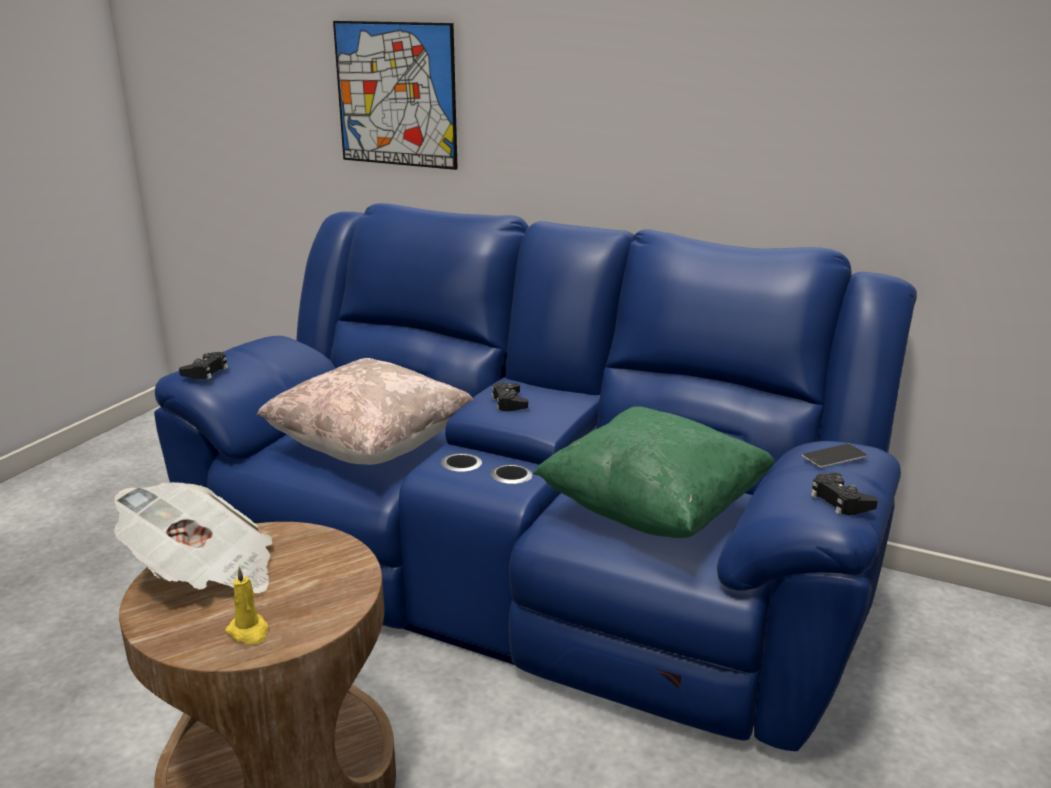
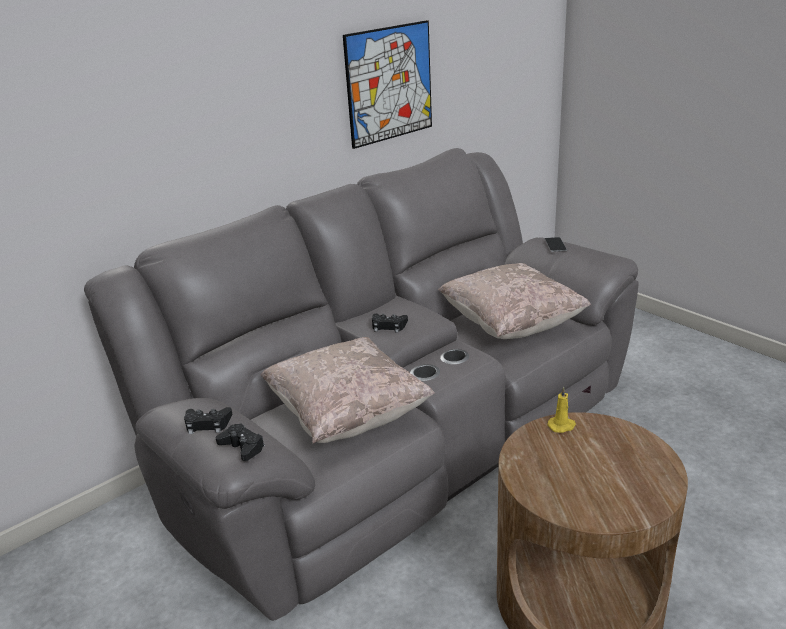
camera: 65 degrees left, 5 degrees up
(204, 572) = (564, 488): newspaper -> none
(249, 632) = (647, 470): yellow candle -> yellow candle (562, 426)
(396, 94) = (110, 143): picture -> picture (389, 83)
(525, 573) = (401, 440): blue sofa -> grey sofa
(653, 511) = (511, 325): green pillow -> beige pillow
(840, 501) = (603, 254): black game controller -> black game controller (207, 424)

